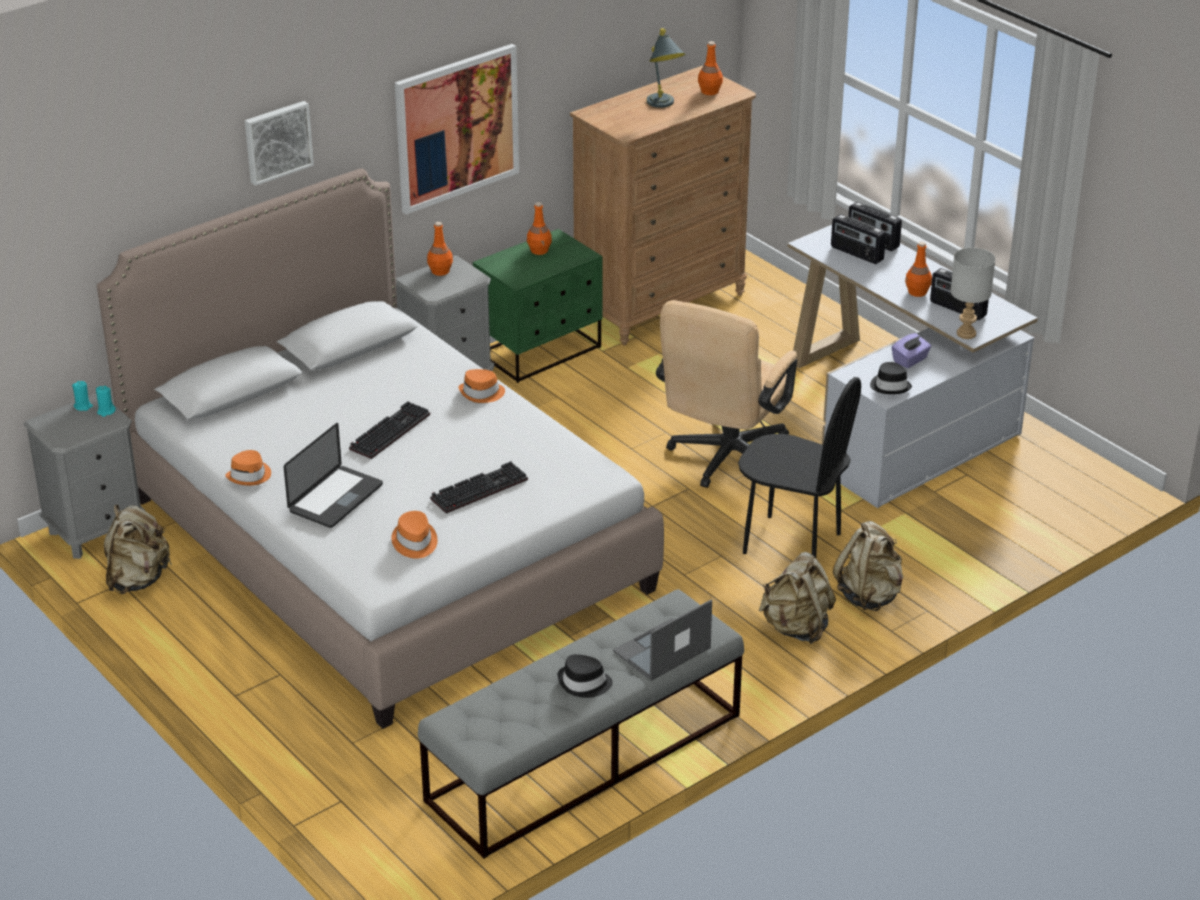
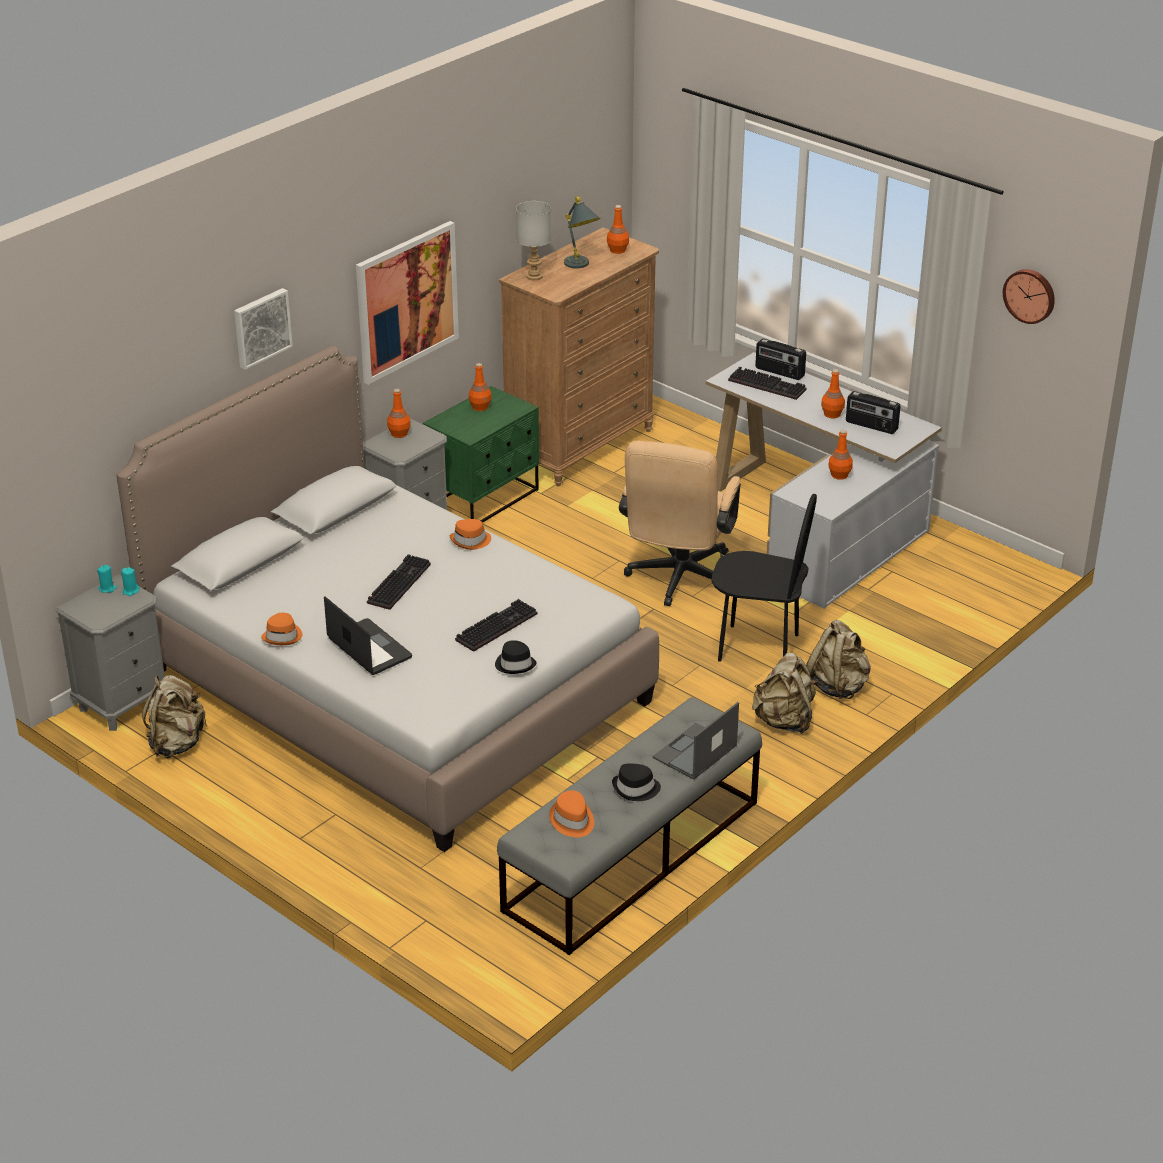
camera: 10 degrees left, 0 degrees up
(336, 498) = (369, 648): laptop -> laptop turned 60 degrees counterclockwise
(414, 542) = (454, 680): orange hat -> orange hat (572, 820)
(856, 254) = (769, 385): radio -> keyboard
(890, 386) = (829, 499): black hat -> black hat (515, 664)
(910, 360) = (839, 475): purple tissue box -> orange bottle
(967, 334) = (886, 447): grey table lamp -> grey table lamp (535, 276)
(1139, 175) = (1030, 295): none -> wall clock

